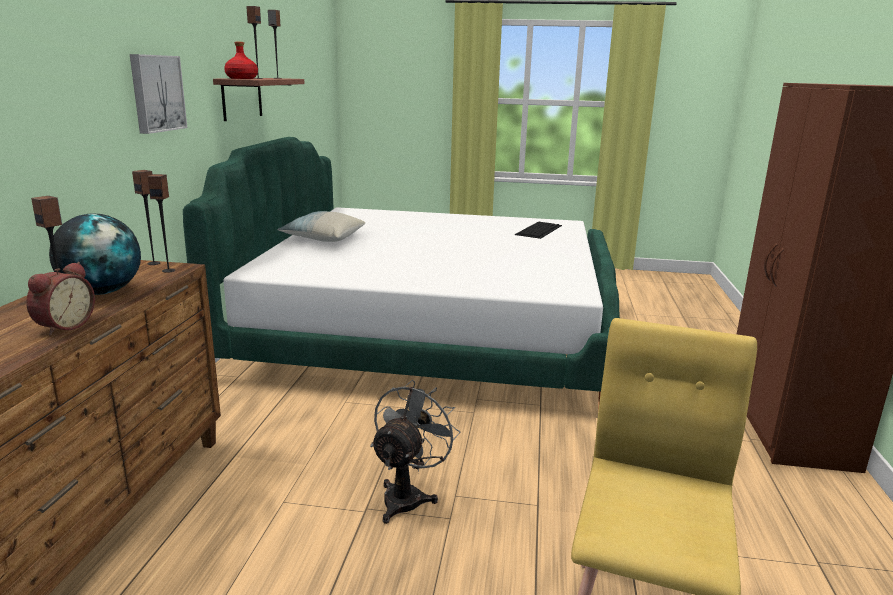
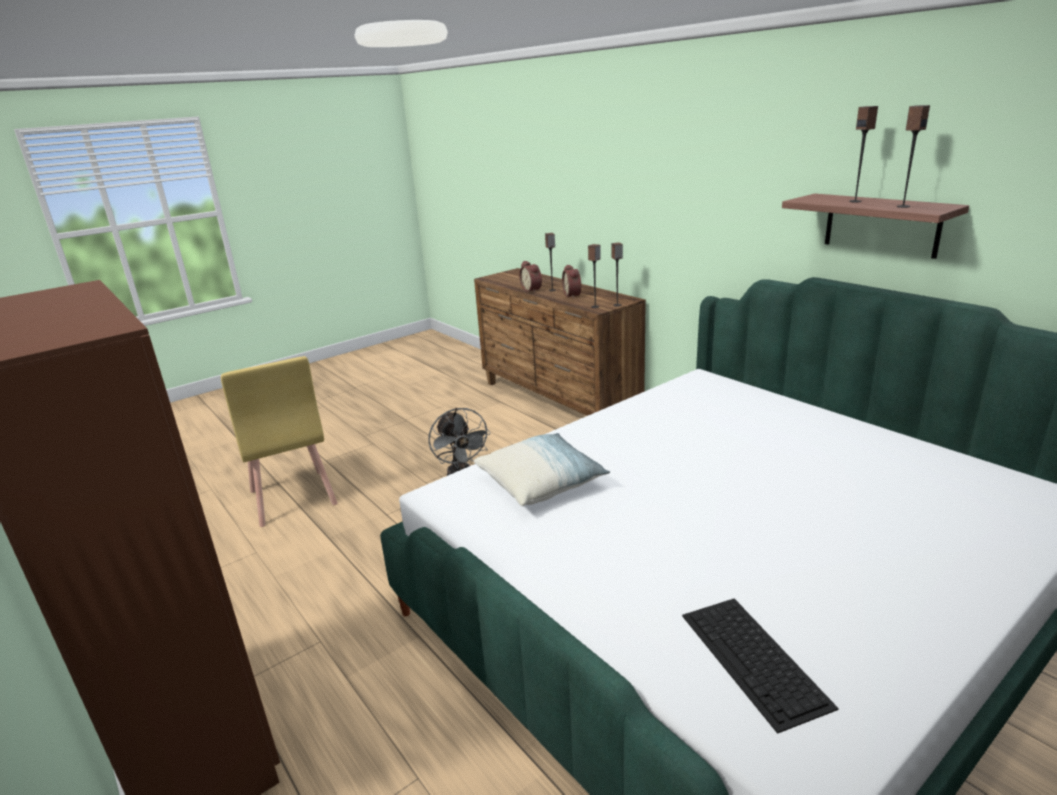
camera: 135 degrees right, 5 degrees up
(102, 292) = (573, 295): globe -> alarm clock
(156, 93) = (718, 198): picture -> none
(242, 78) = (821, 198): red bottle -> none
(323, 238) = (820, 431): pillow -> pillow (541, 483)

